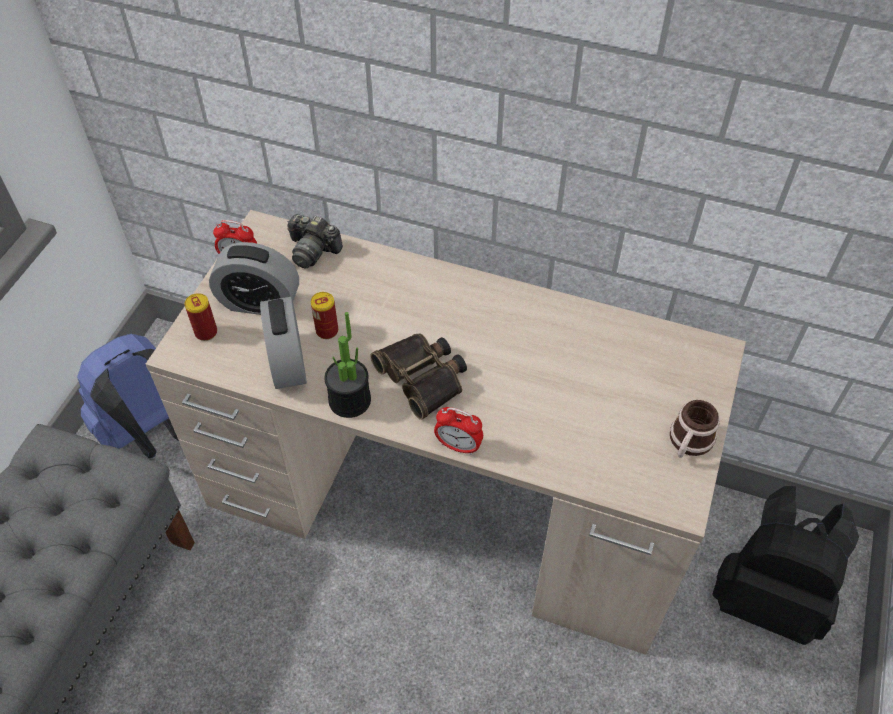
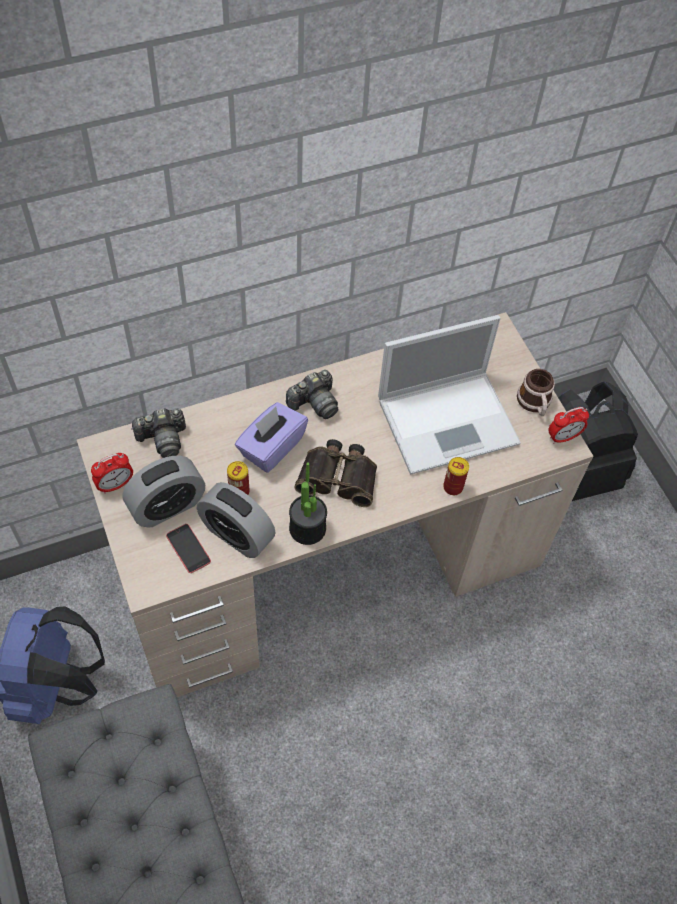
camera: 45 degrees left, 5 degrees up
(206, 332) = (151, 556): can -> can (453, 487)
(239, 346) = (188, 548): none -> phone
(391, 314) = (271, 447): none -> purple tissue box
(458, 446) = (407, 506): alarm clock -> alarm clock (563, 437)
(468, 303) = (314, 403): none -> camera
(581, 400) = (450, 420): none -> laptop

